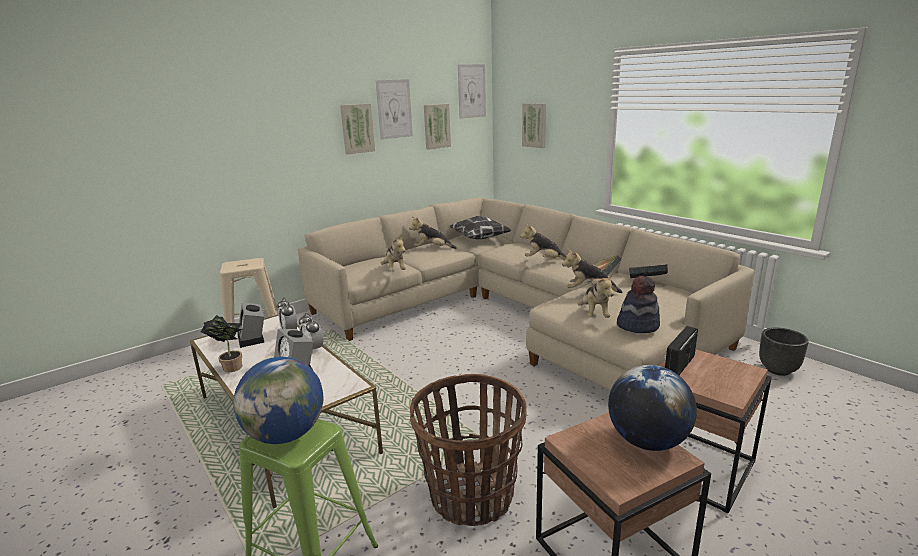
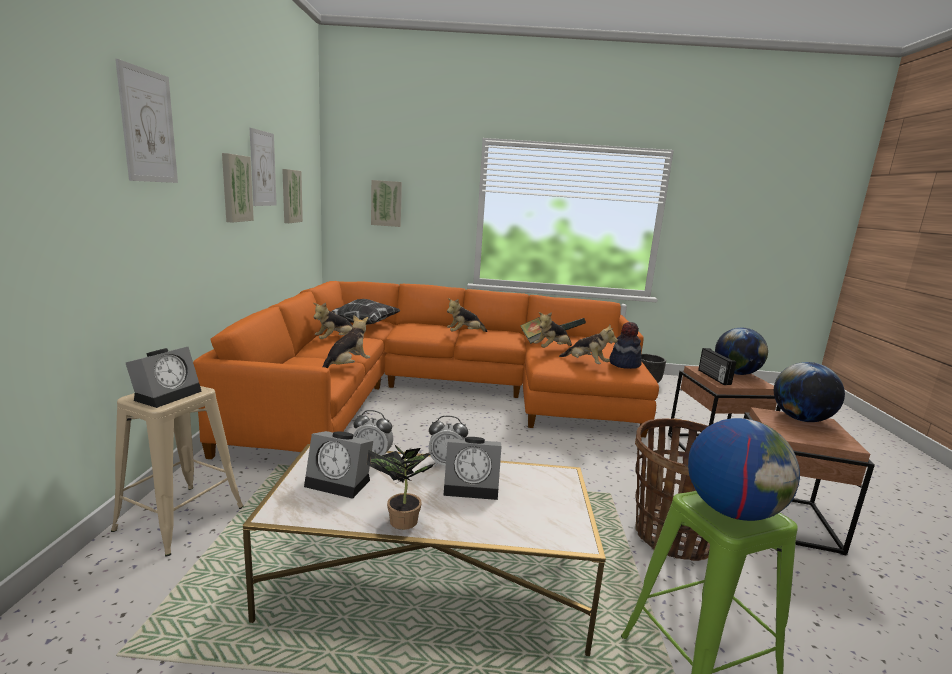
camera: 50 degrees left, 5 degrees down
(241, 265) = (168, 394): none -> alarm clock
(394, 270) = (347, 366): plush toy -> plush toy turned 75 degrees counterclockwise
(471, 91) = (310, 160): picture -> picture (148, 126)
(513, 314) = (441, 393): beige sofa -> orange sofa
(731, 373) = (736, 373): none -> globe

